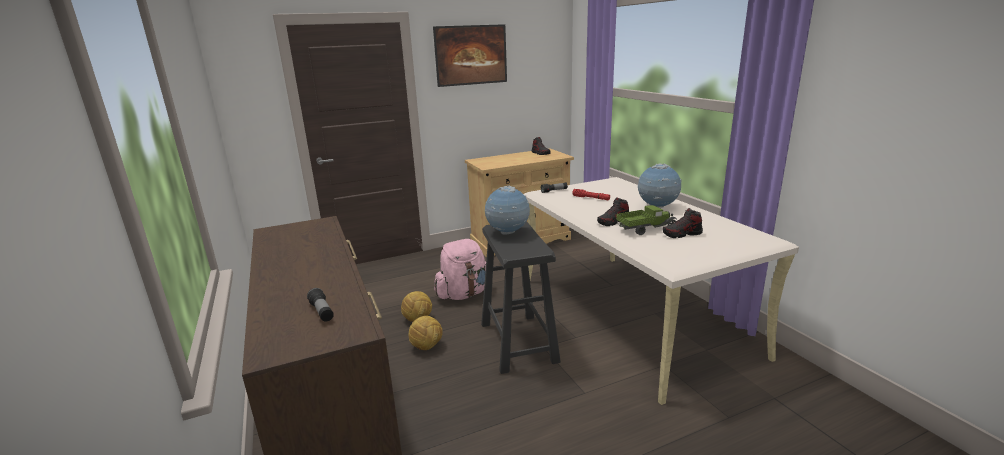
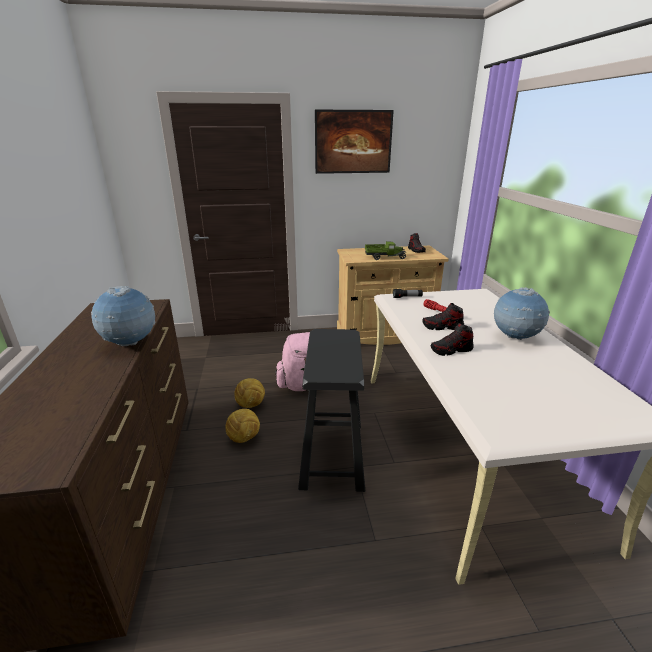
camera: 15 degrees right, 5 degrees up
(322, 312) = (45, 427): flashlight -> none
(507, 233) = (330, 343): globe -> globe (131, 344)
(645, 229) = (486, 367): toy truck -> toy truck (384, 257)
(682, 234) = (529, 385): shoe -> shoe (442, 327)

